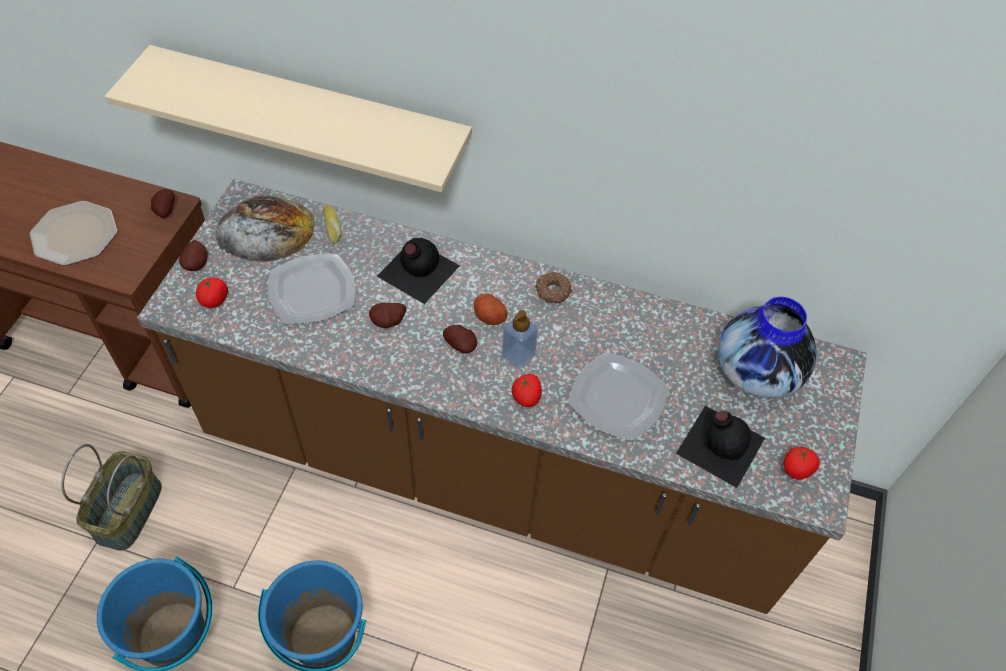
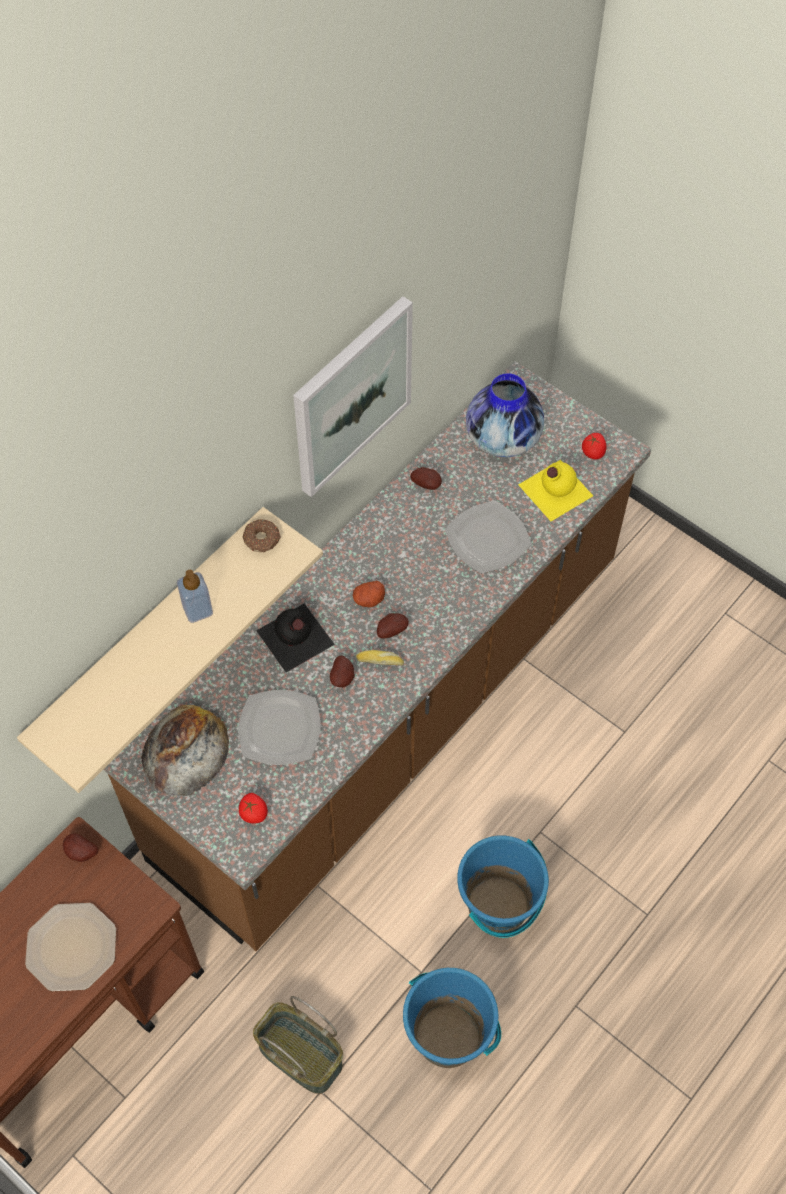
camera: 65 degrees left, 5 degrees up
(198, 264) = (202, 819): potato -> potato (427, 484)
(333, 227) = (210, 691): bread -> bread (380, 660)
(518, 355) = (419, 592): soap dispenser -> soap dispenser (197, 610)
(526, 397) = (461, 601): tomato -> none
(553, 292) = (365, 544): donut -> donut (262, 539)
(622, 124) = (351, 395): none -> picture
(720, 444) = (554, 490): black bottle -> yellow bottle

